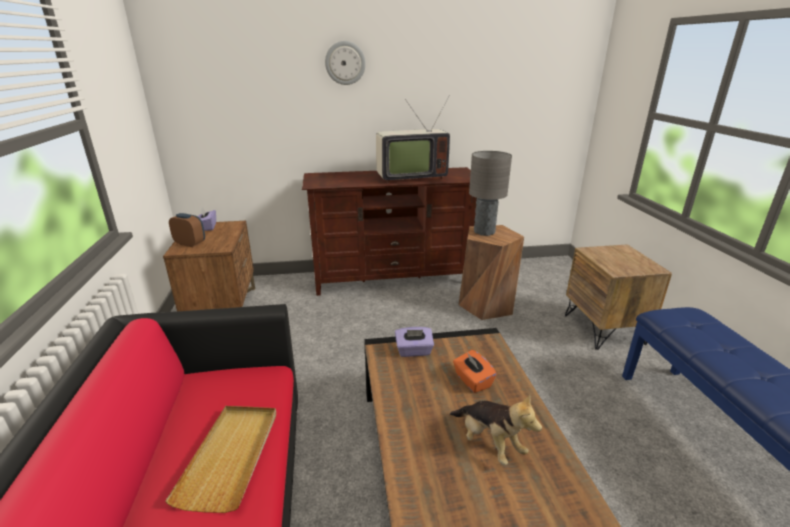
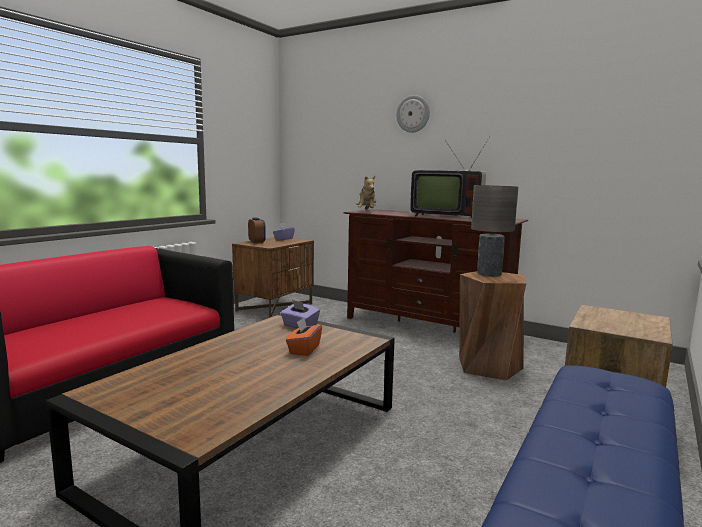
camera: 40 degrees right, 15 degrees down
(231, 456) = (115, 323): beige tray -> none
(489, 443) = (242, 373): plush toy -> plush toy (367, 211)

